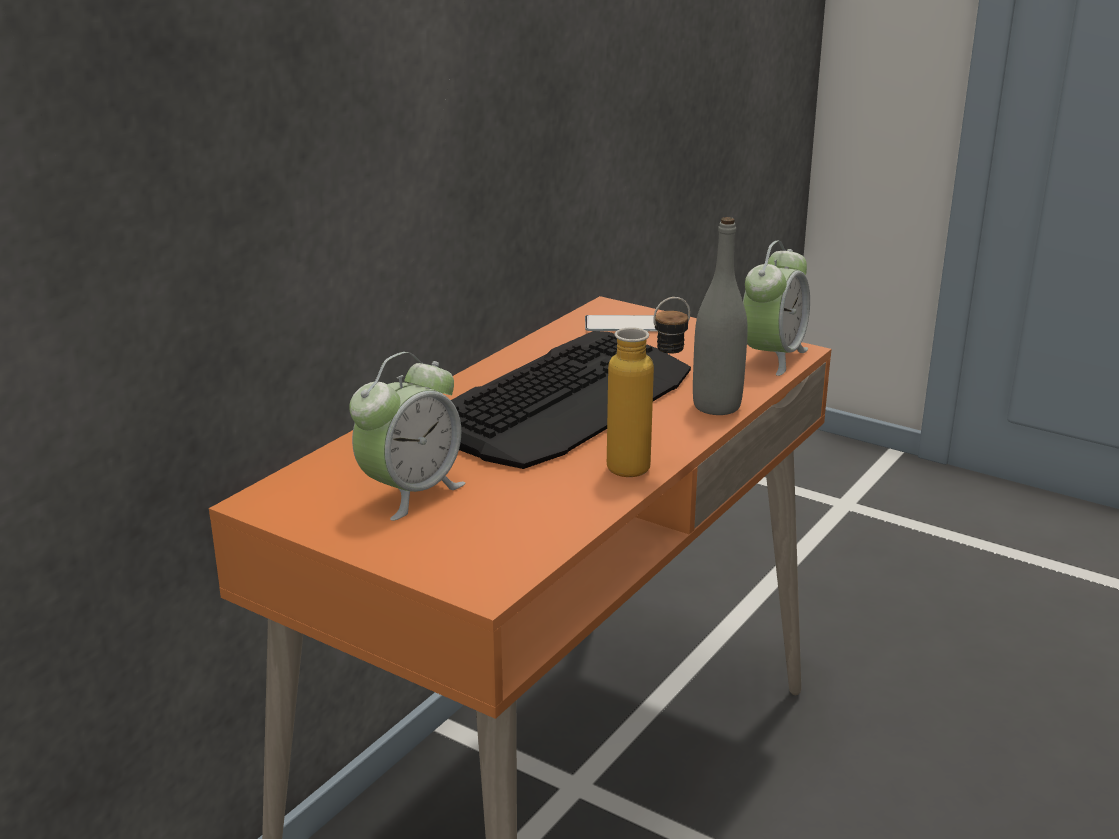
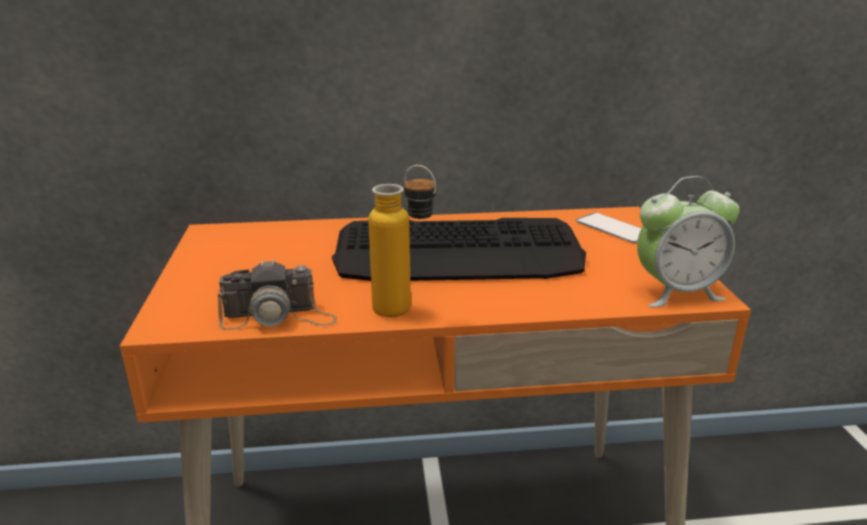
camera: 50 degrees right, 0 degrees up
(410, 493) = (265, 260): alarm clock -> none
(560, 522) = (278, 316): none -> camera
(716, 406) = (547, 303): grey bottle -> none

